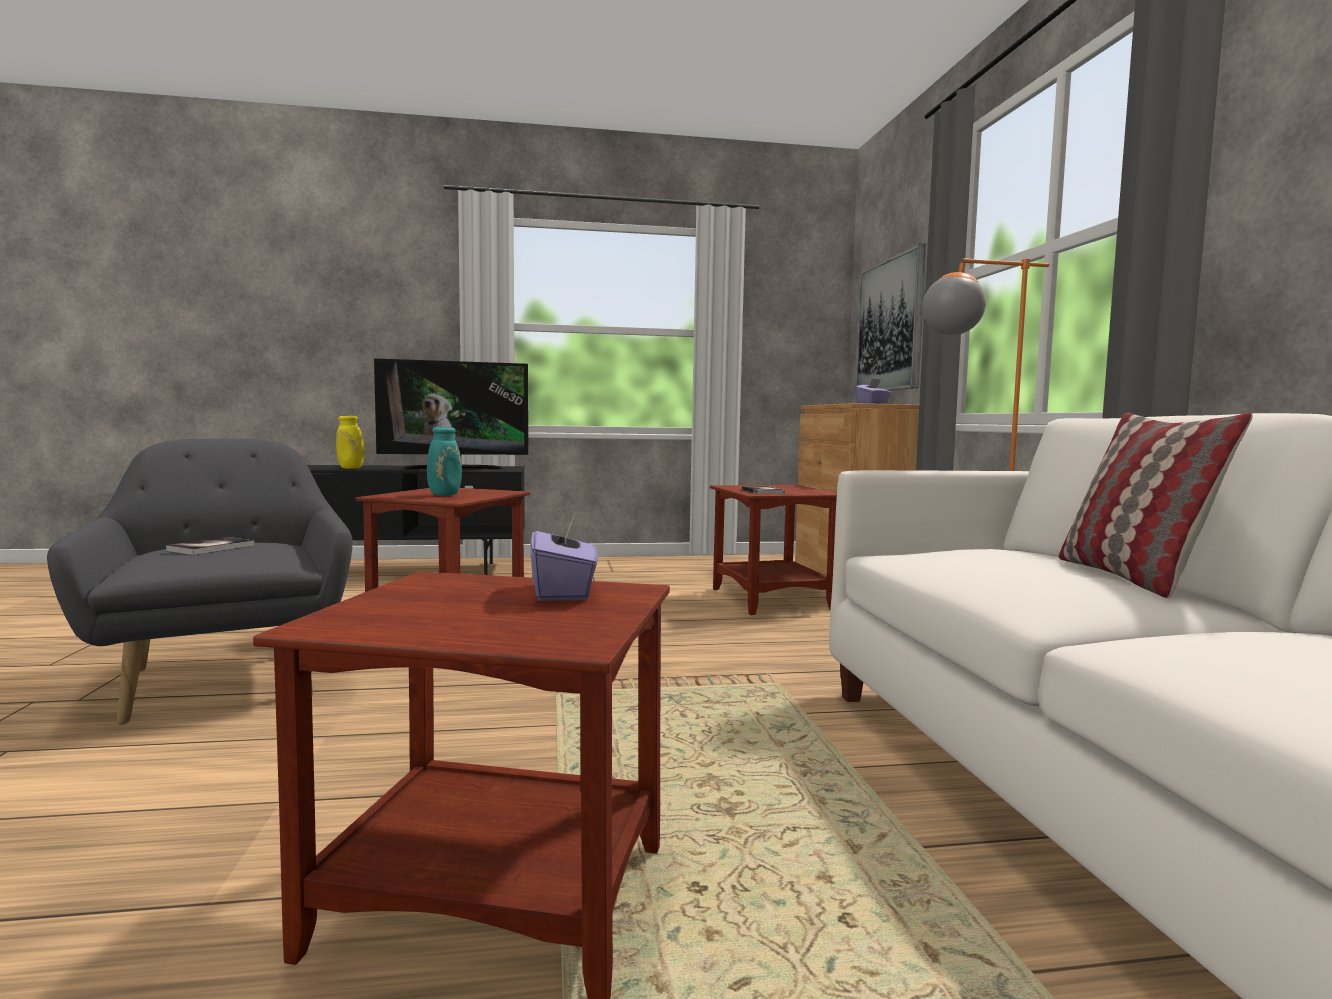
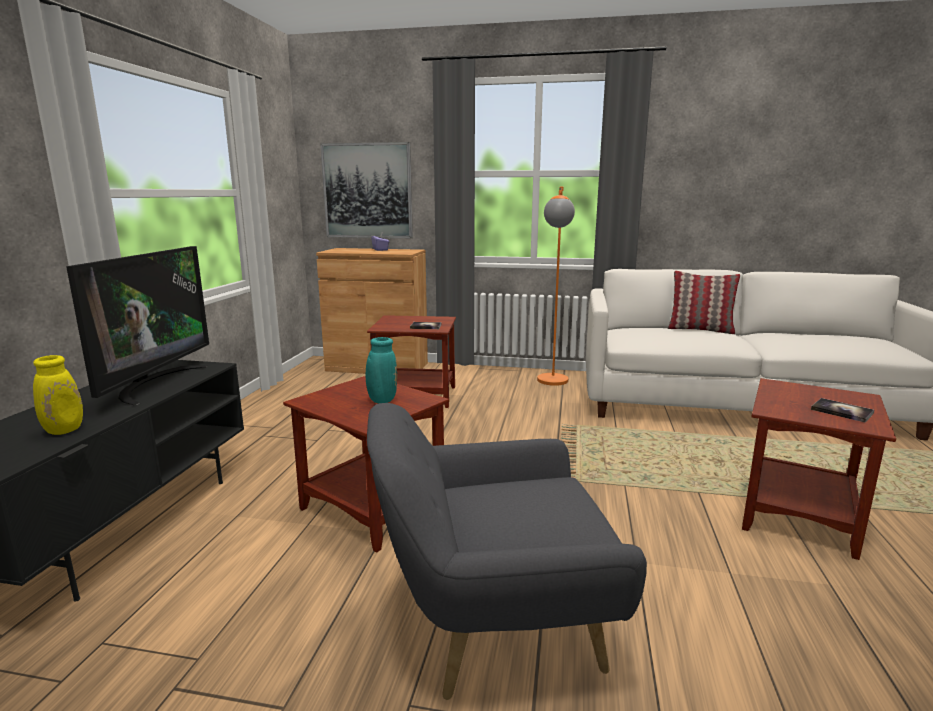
camera: 70 degrees left, 10 degrees up
(211, 548) = (516, 513): book -> book (841, 411)
(563, 592) = (786, 392): purple tissue box -> none

